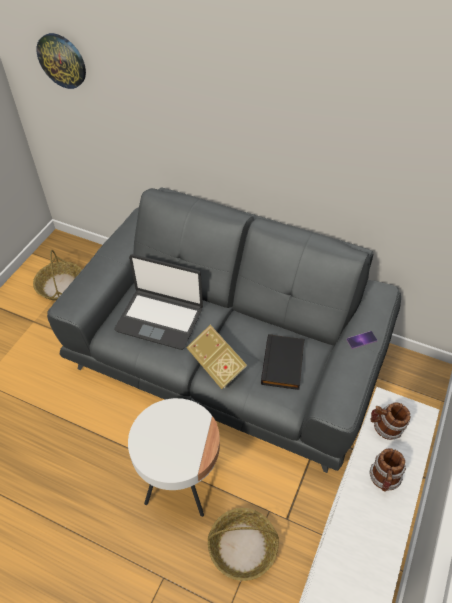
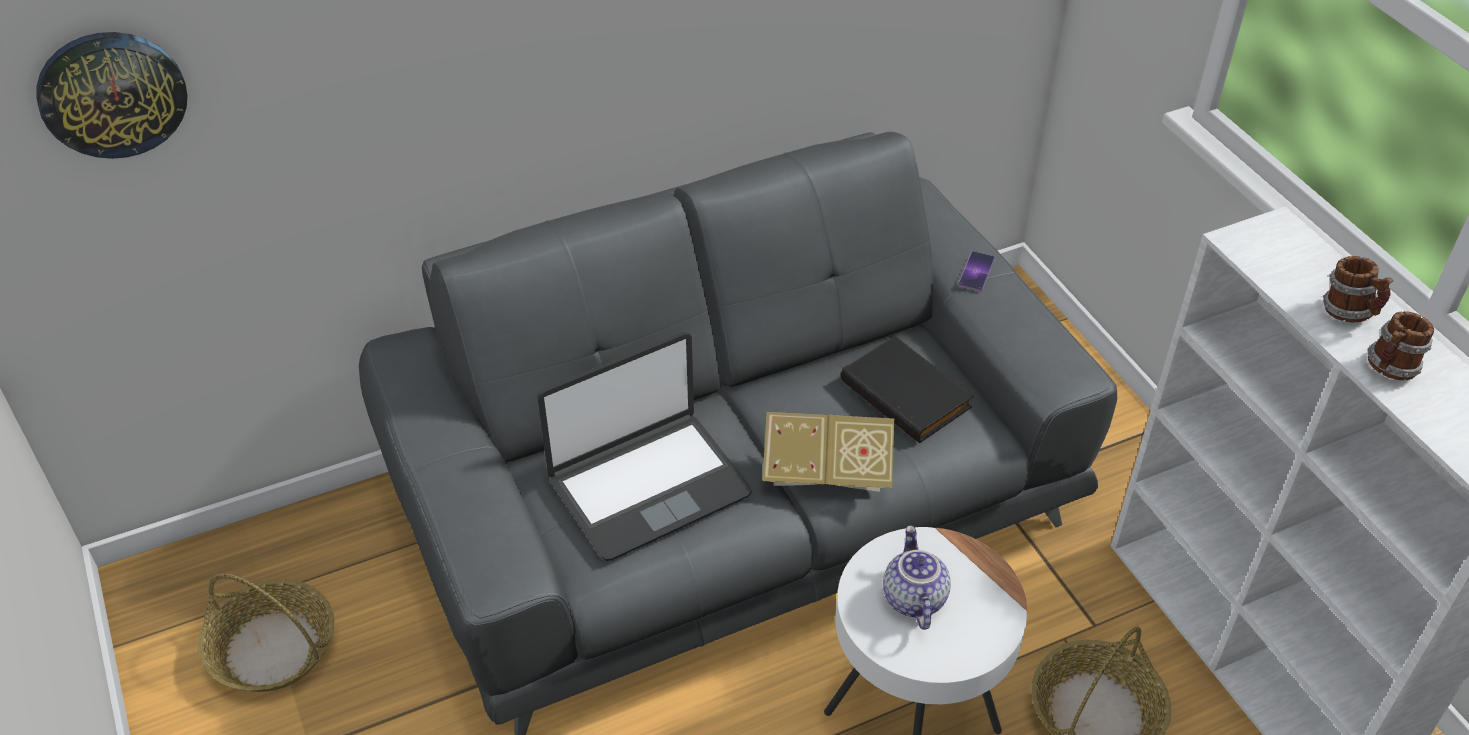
camera: 50 degrees left, 5 degrees down
(169, 430) = (912, 598): none -> teapot
(385, 428) = (1275, 266): mug -> mug (1390, 369)

